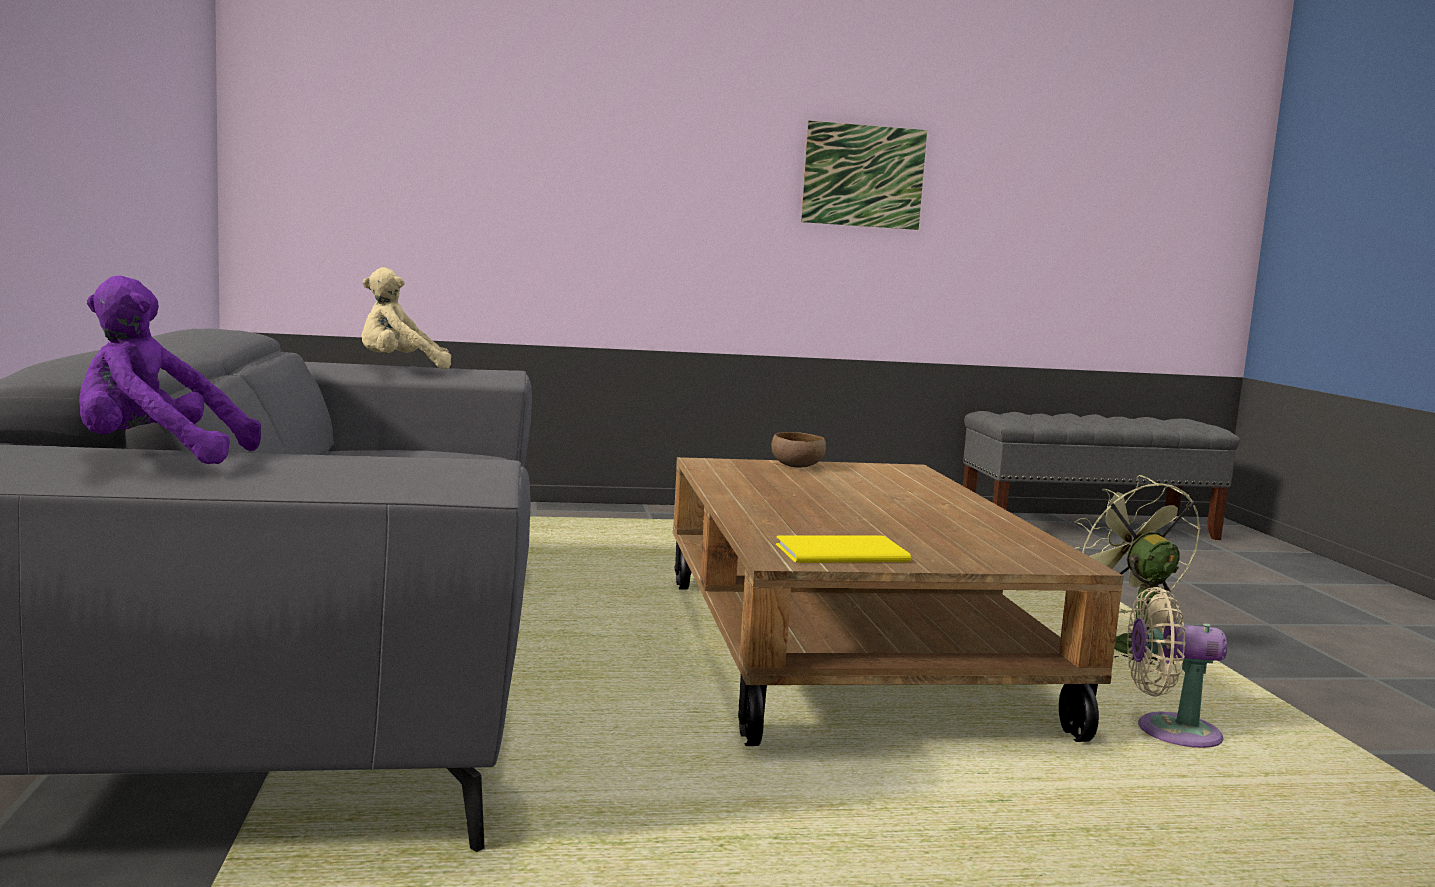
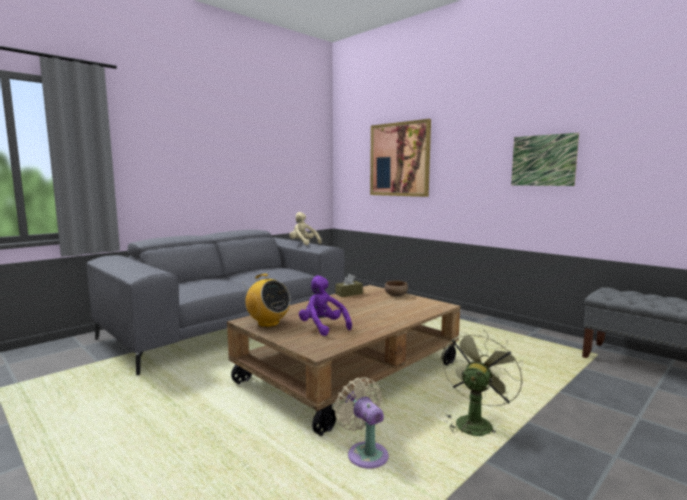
camera: 55 degrees right, 0 degrees up
(155, 457) = (122, 262): purple plush toy -> purple plush toy (323, 327)
(499, 135) = (399, 159): none -> picture
(719, 477) = (349, 294): none -> brown tissue box
(837, 552) = (268, 323): yellow book -> radio

